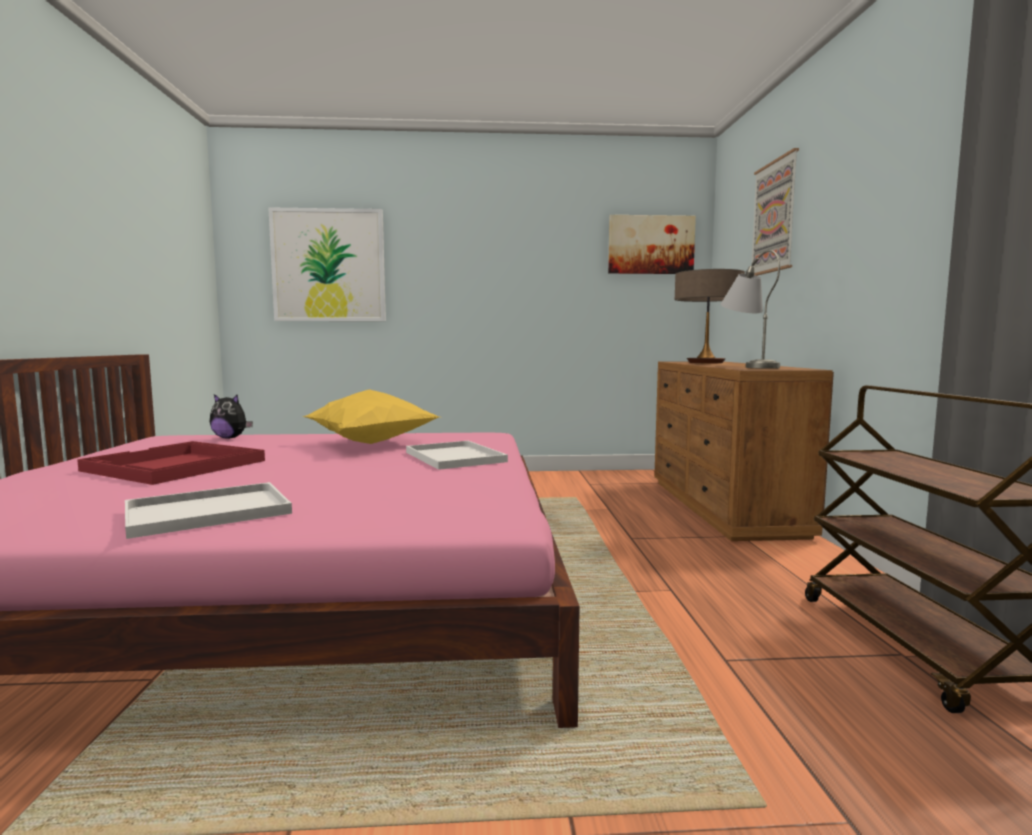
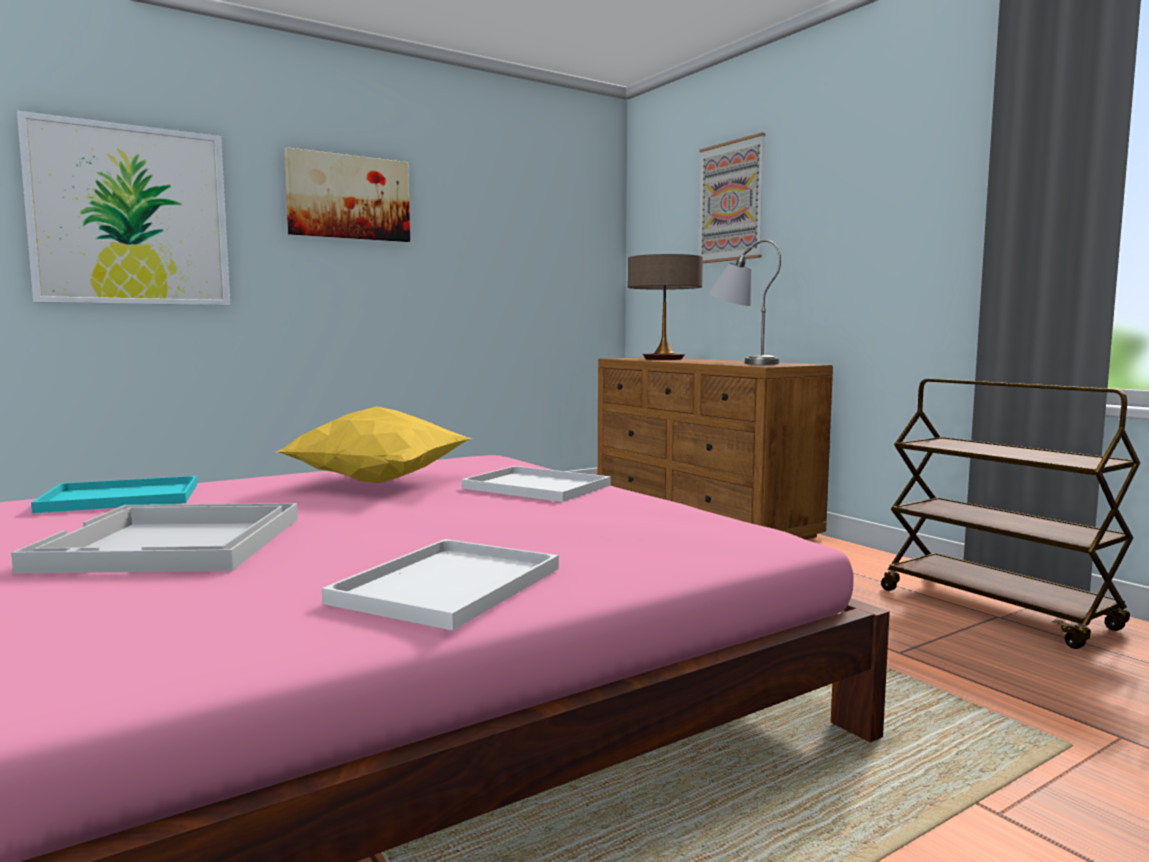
camera: 30 degrees left, 0 degrees up
(175, 466) = (174, 543): red tray -> white tray
(230, 438) = (125, 497): plush toy -> turquoise tray
(650, 245) = (566, 218): picture -> picture (348, 197)

